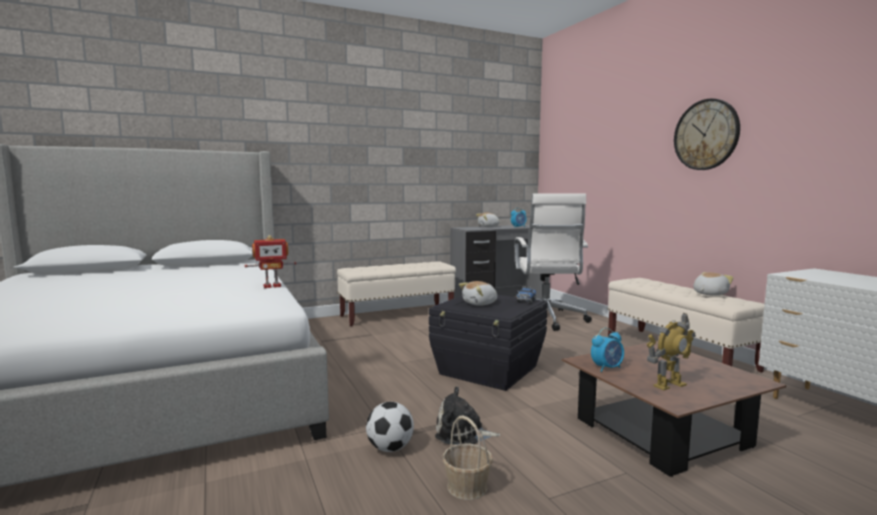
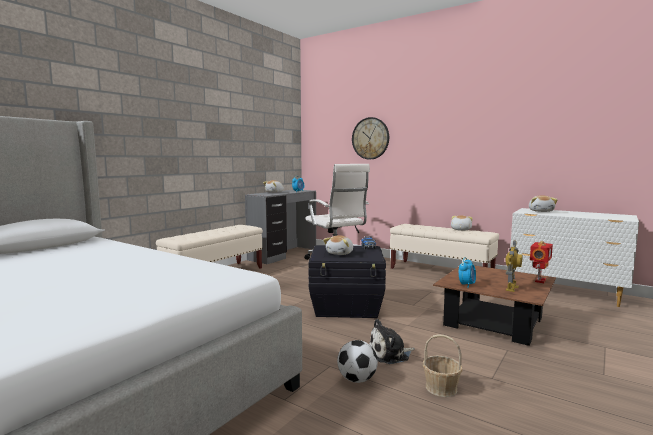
camera: 30 degrees left, 0 degrees up
(272, 286) = (186, 259): toy robot -> toy robot (539, 280)
(706, 135) = (446, 123): wall clock -> wall clock (370, 138)
(833, 276) = (541, 211): none -> plush toy

